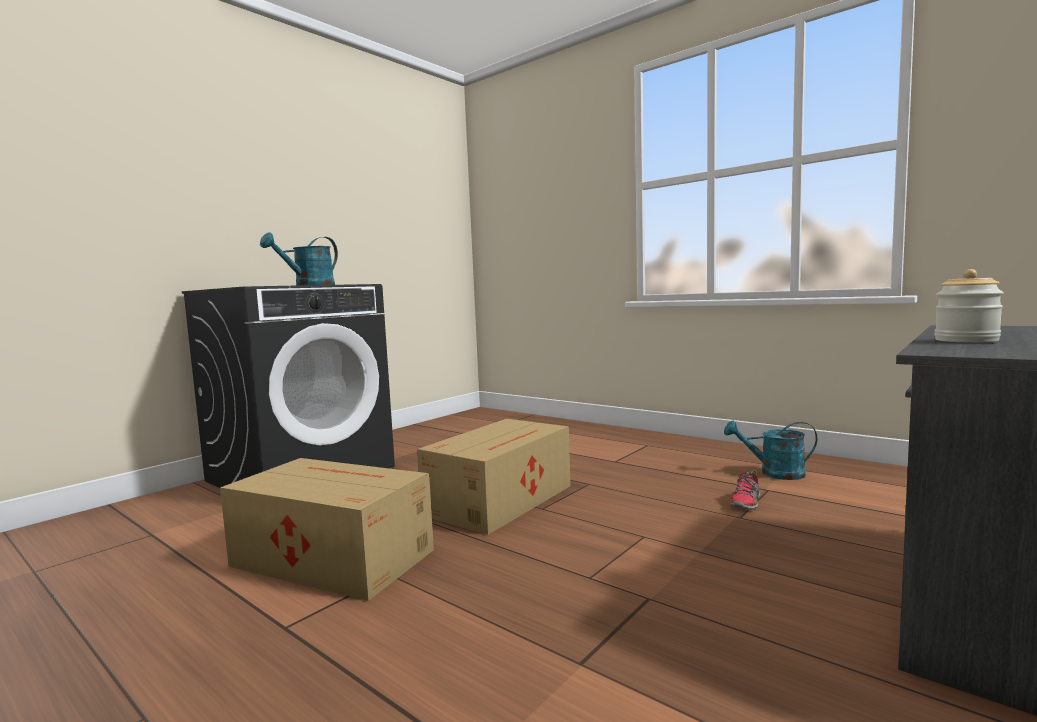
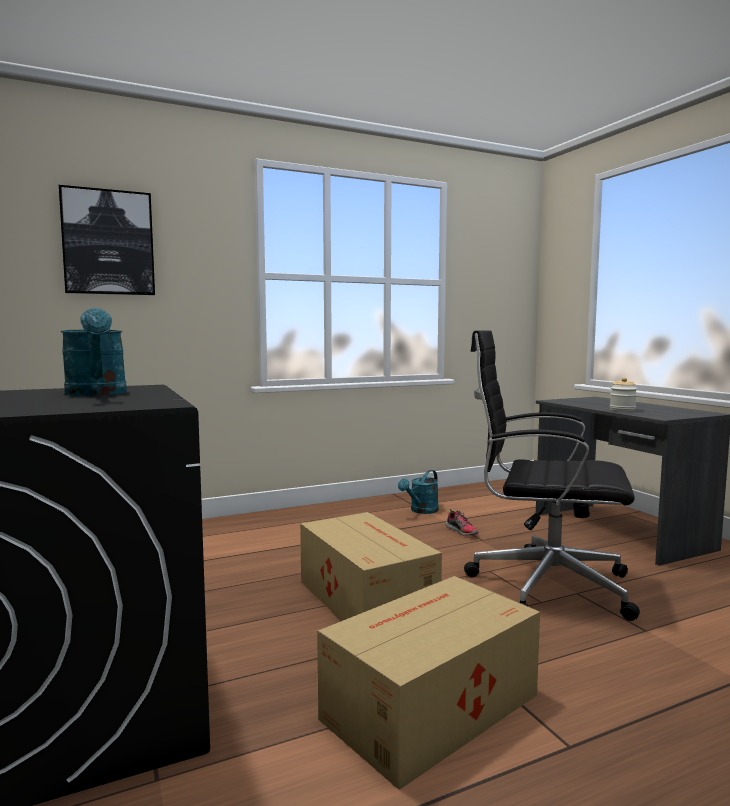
camera: 65 degrees left, 0 degrees up
(527, 183) = (108, 242): none -> picture
(646, 573) = (545, 585): none -> black office chair

